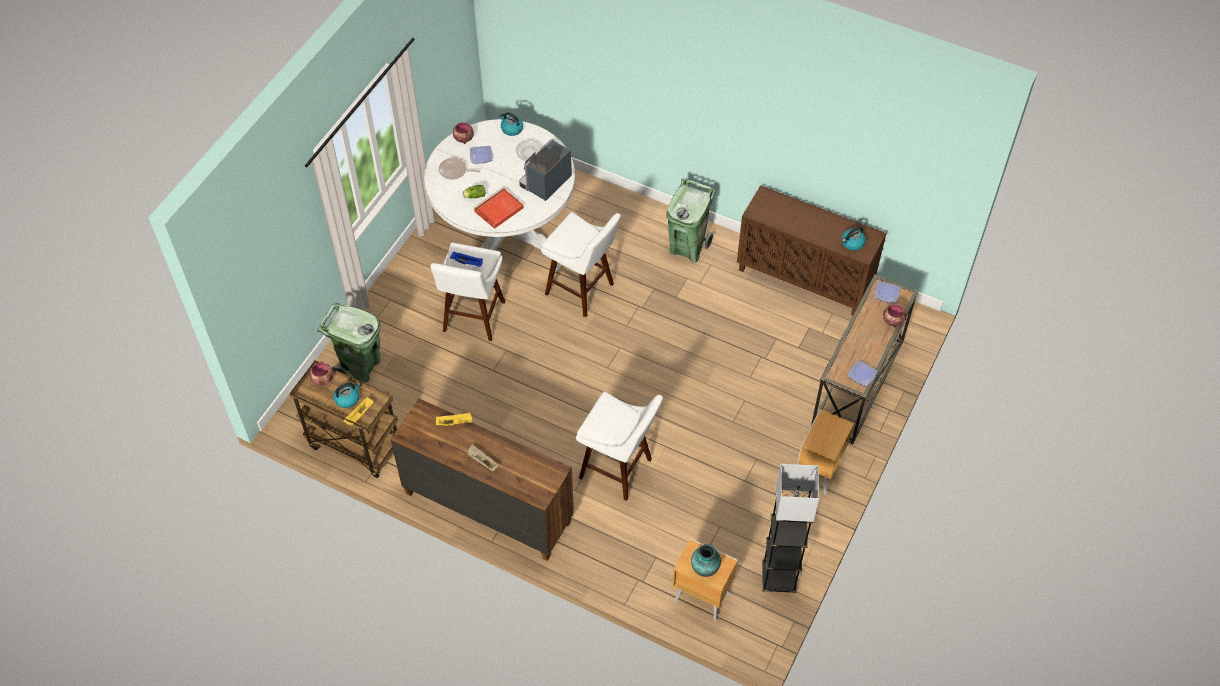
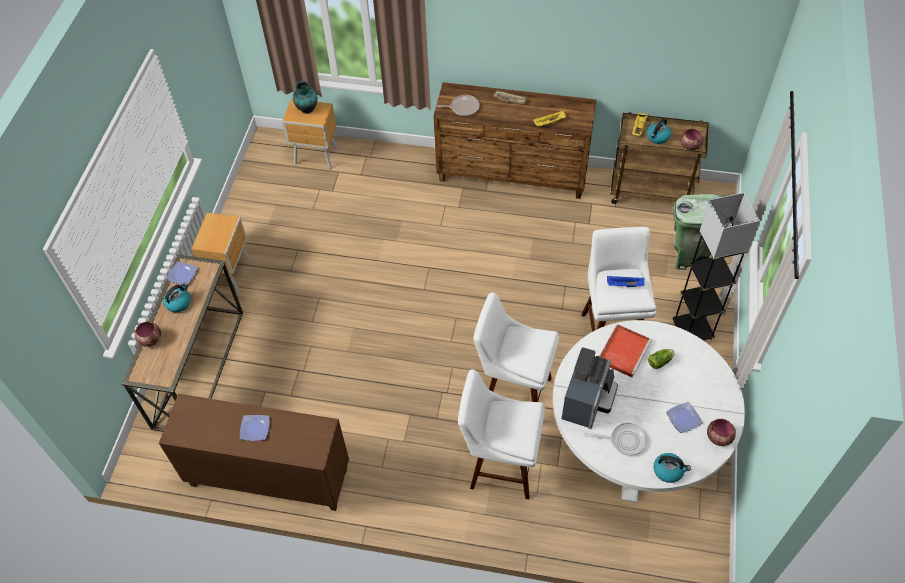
camera: 165 degrees right, 0 degrees up
(454, 171) = (702, 388): frying pan -> frying pan (463, 107)
(619, 470) = (412, 230): white stool -> white stool (499, 466)
(687, 247) = (414, 482): green trash can -> none
(778, 578) = (256, 184): grey floor lamp -> grey floor lamp (692, 330)
(852, 243) = (200, 416): kettle -> kettle (179, 302)
(887, 293) = (157, 371): plate -> plate (254, 429)

